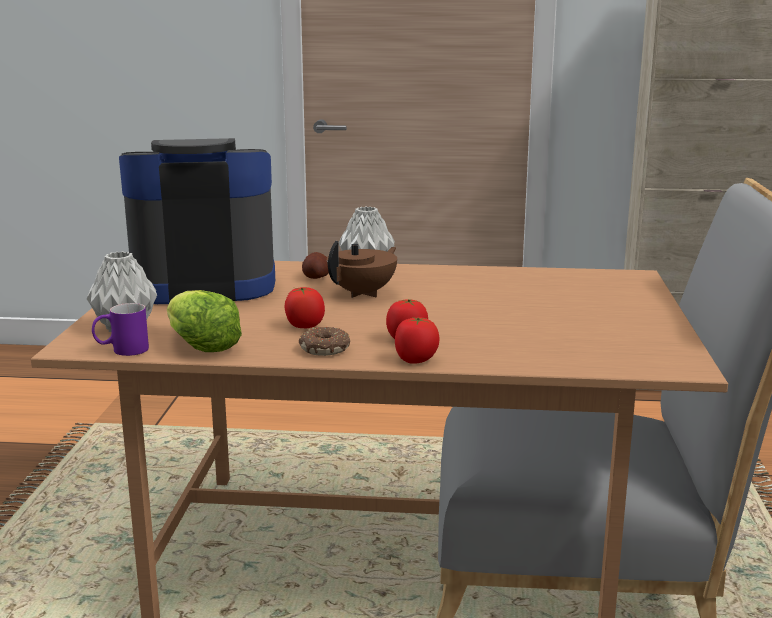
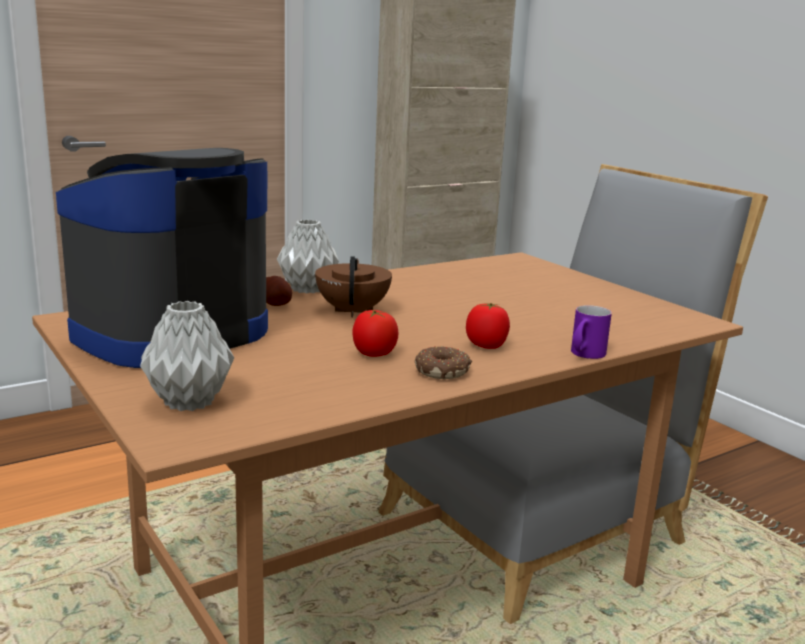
camera: 40 degrees left, 0 degrees up
(121, 350) = (244, 428): purple mug -> purple mug (584, 355)
(200, 345) = (318, 399): lettuce -> none
(415, 360) = (533, 362): tomato -> none

